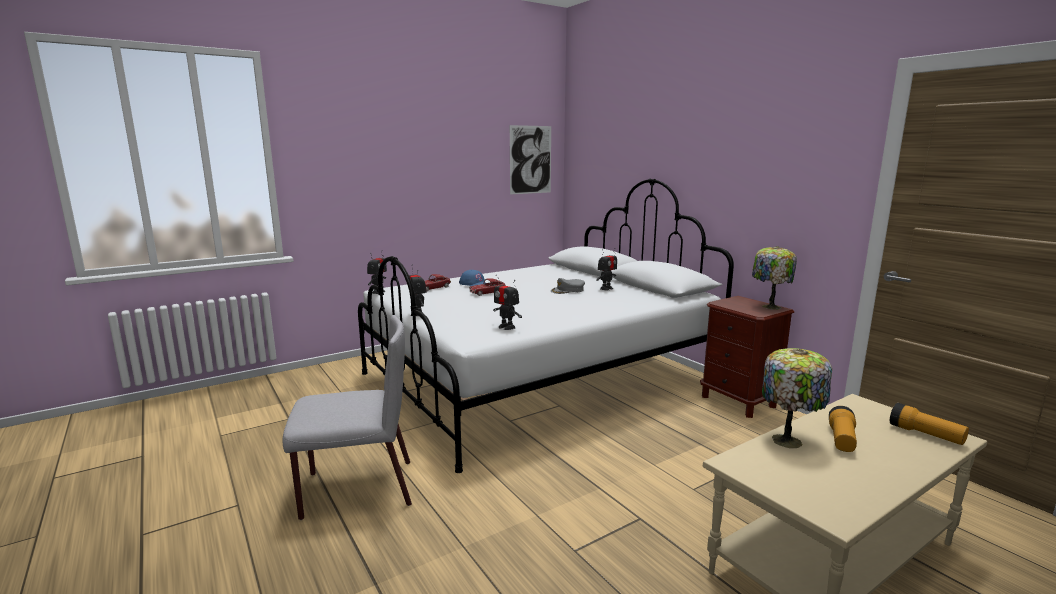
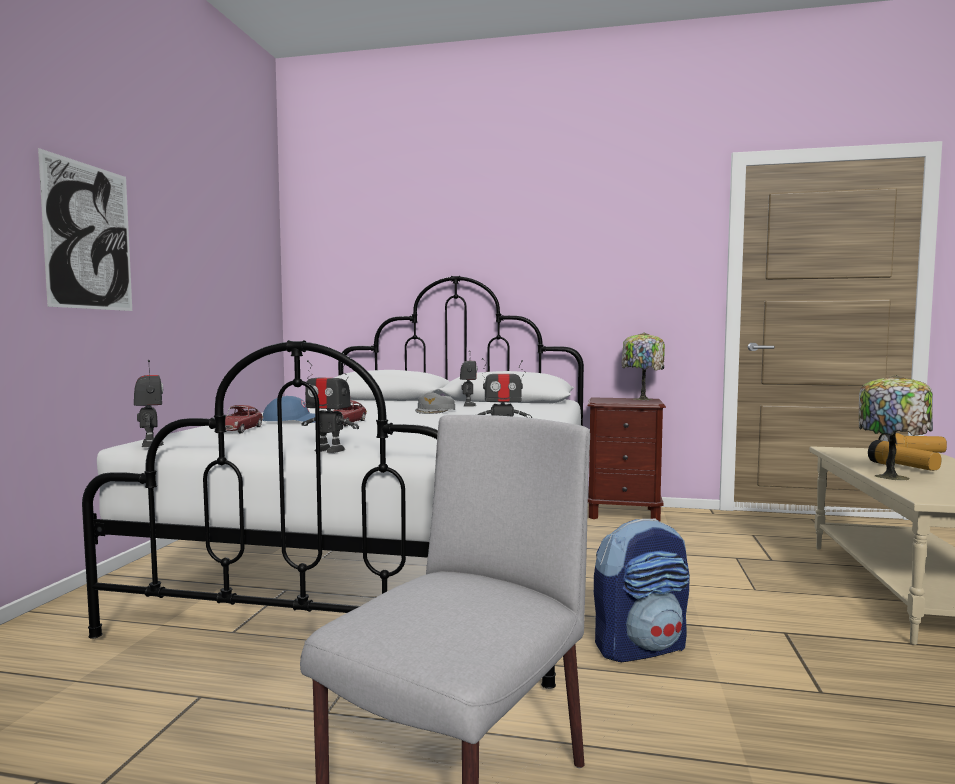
camera: 45 degrees left, 10 degrees down
(530, 160) = (251, 254): picture -> picture (89, 237)
(540, 480) = (641, 647): none -> backpack

